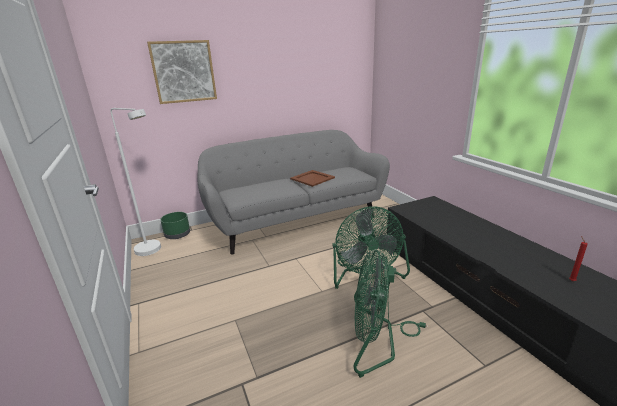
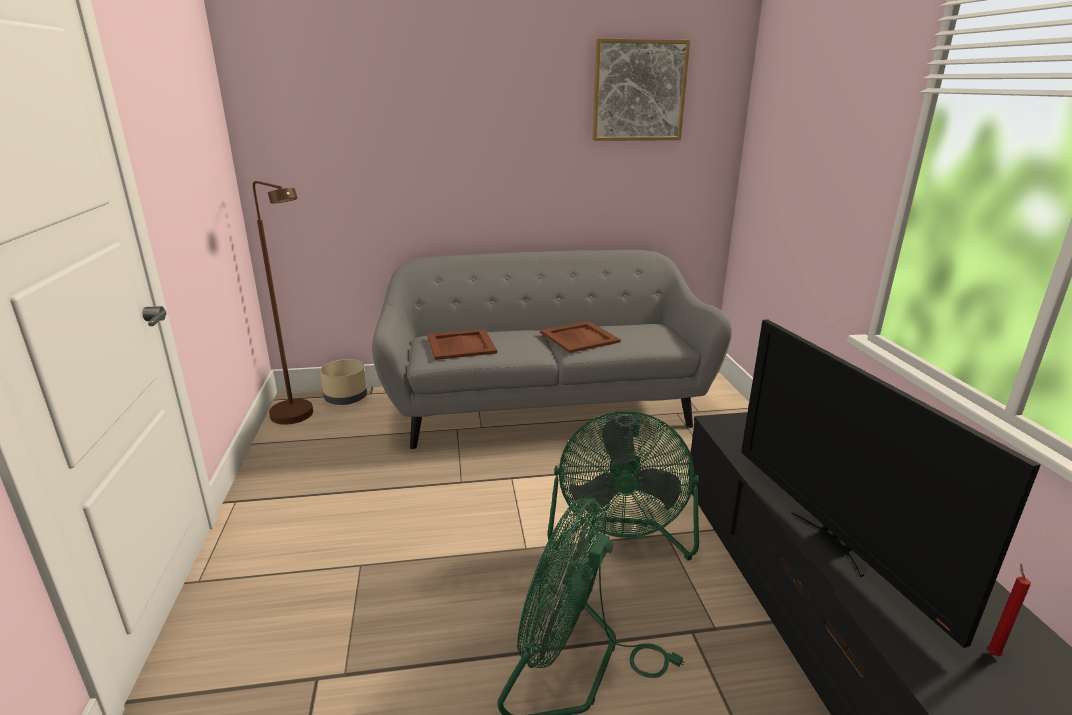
camera: 15 degrees right, 0 degrees up
(153, 250) = (299, 418): white floor lamp -> brown floor lamp
(178, 235) = (346, 398): green planter -> beige planter
(183, 72) = (382, 128): picture -> picture (639, 91)
(251, 191) = (461, 344): none -> brown tray
(483, 250) = (833, 541): none -> television

